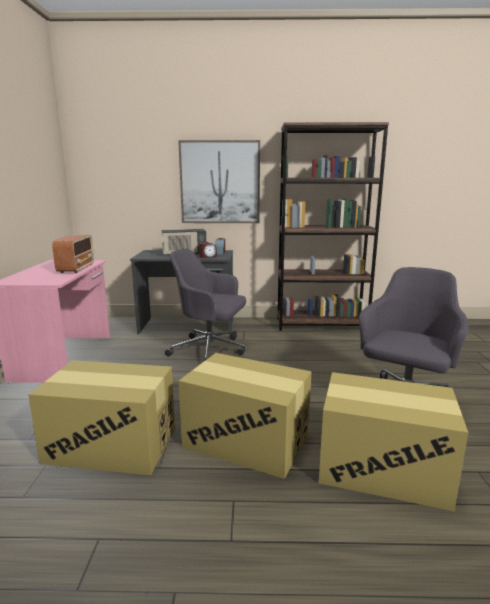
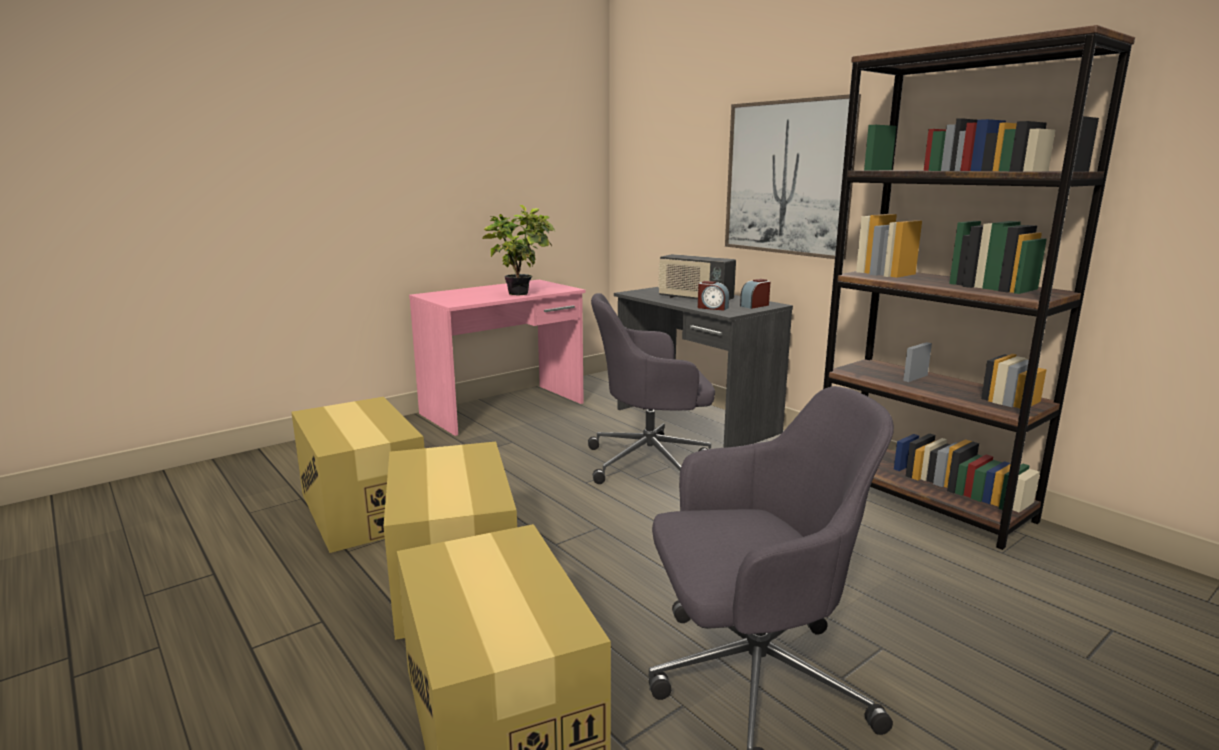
camera: 50 degrees right, 0 degrees up
(76, 268) = (522, 293): radio -> potted plant
(210, 350) = (651, 462): grey office chair -> grey office chair turned 75 degrees counterclockwise

